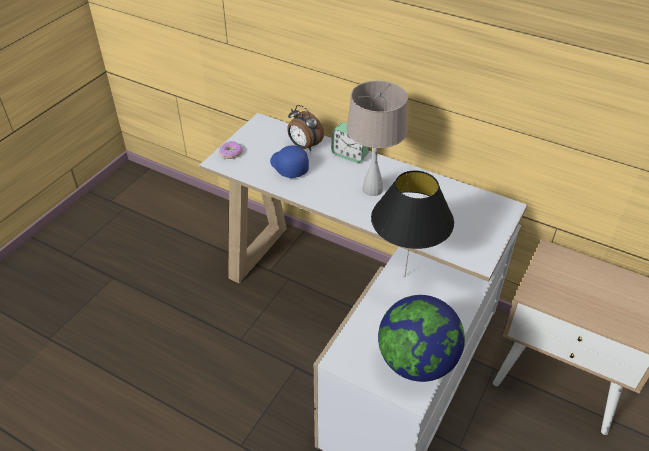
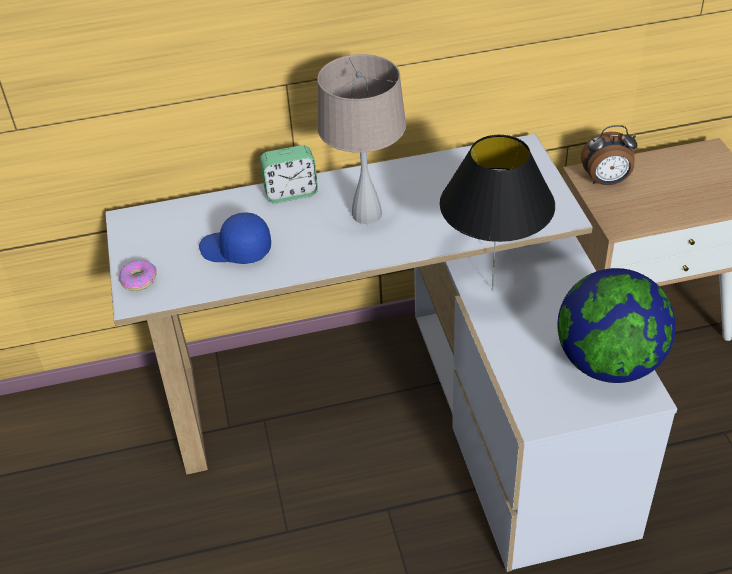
camera: 40 degrees left, 0 degrees up
(304, 146) = (223, 215): alarm clock -> alarm clock (606, 182)

